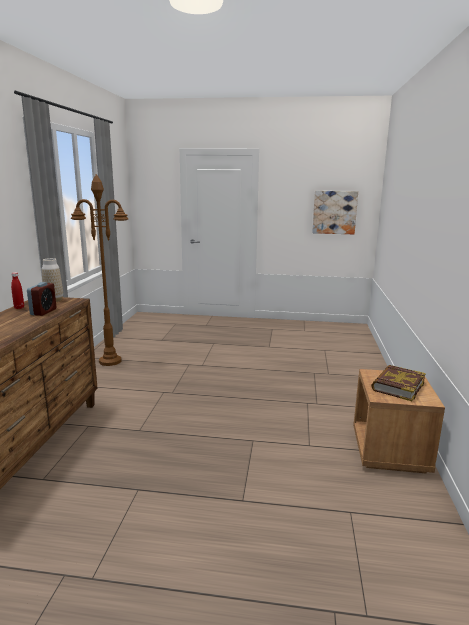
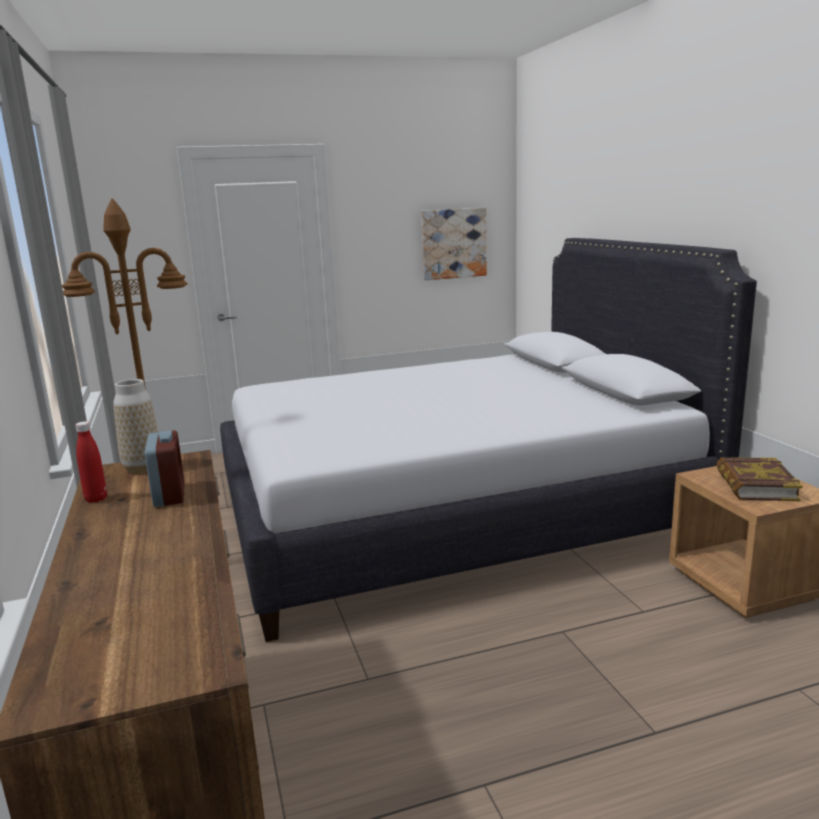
camera: 25 degrees left, 0 degrees up
(263, 370) = (452, 516): none -> white bed

